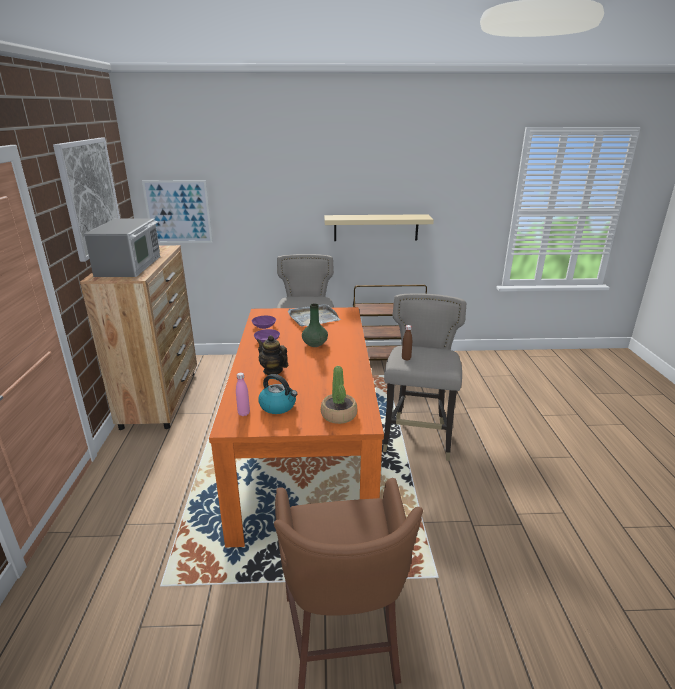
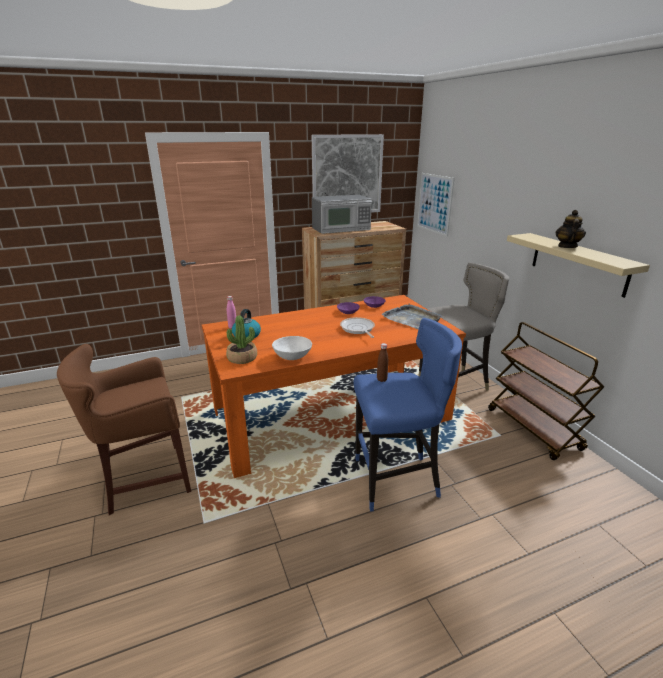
camera: 70 degrees right, 0 degrees up
(273, 371) = (298, 323): teapot -> teapot (567, 246)
(315, 344) = (358, 329): green vase -> frying pan
(354, 385) = (292, 356): none -> white bowl
(418, 437) = (396, 480): grey stool -> blue stool

